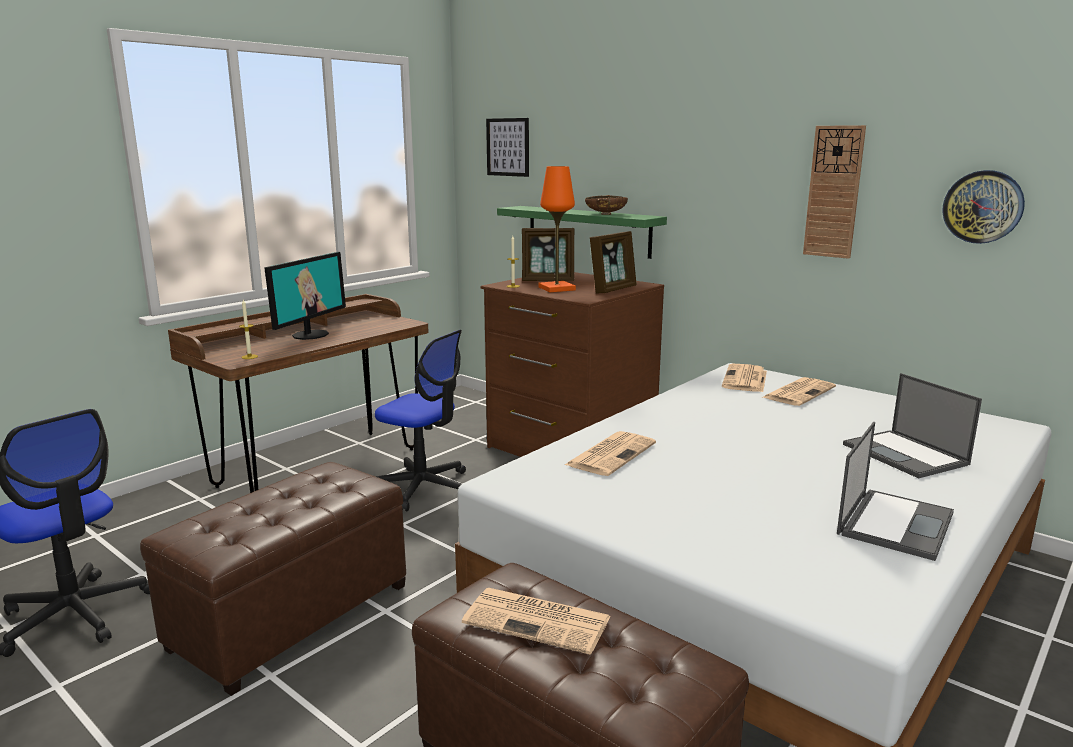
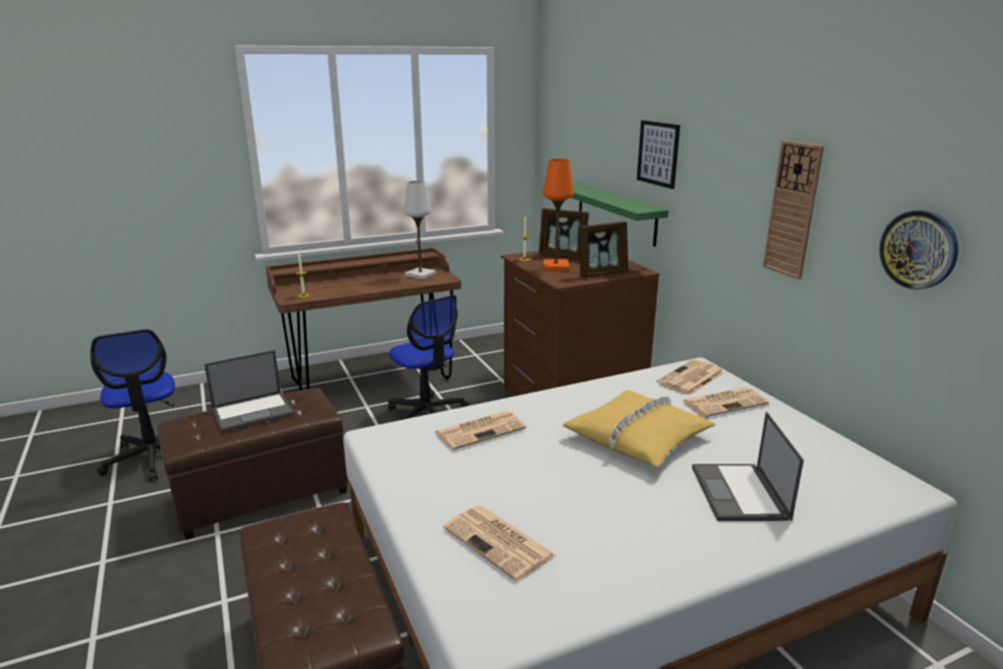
camera: 25 degrees right, 5 degrees up
(310, 335) = (365, 280): monitor -> none
(372, 323) = (420, 275): none -> white table lamp
(508, 147) = (569, 128): picture -> picture (658, 153)
(539, 621) = (304, 554): newspaper -> newspaper (500, 542)
(605, 214) = (618, 201): brown bowl -> none
(766, 431) = (638, 438): none -> yellow pillow
(895, 523) = (631, 559): laptop -> laptop (253, 411)

